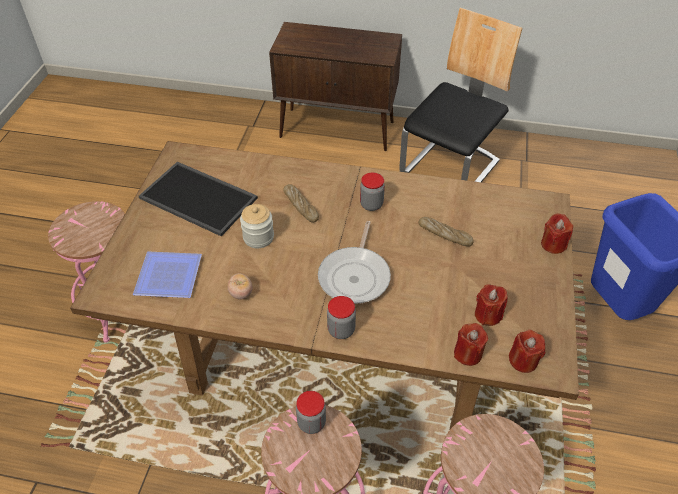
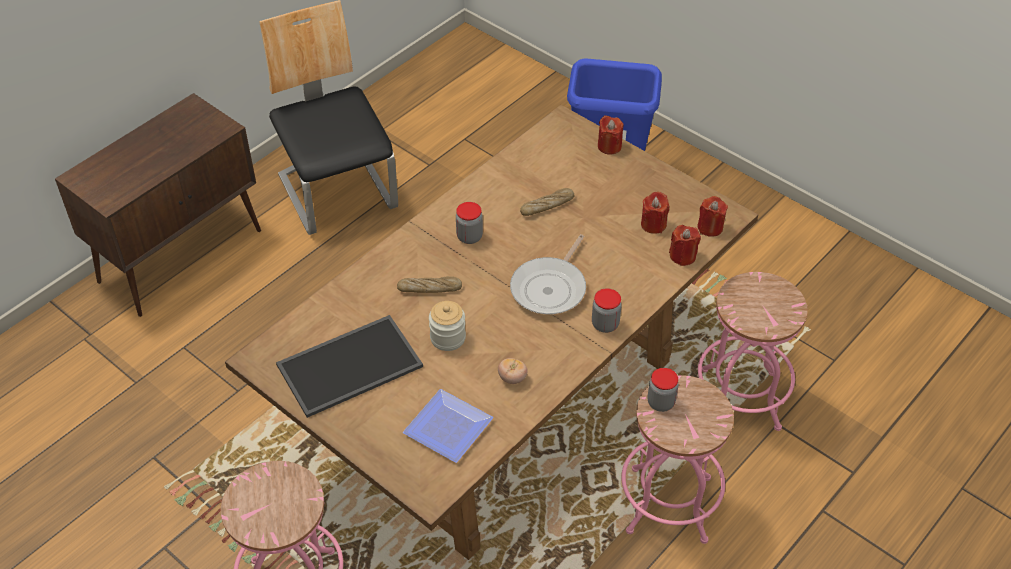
camera: 60 degrees left, 0 degrees up
(355, 276) = (550, 288): frying pan -> frying pan turned 75 degrees clockwise

